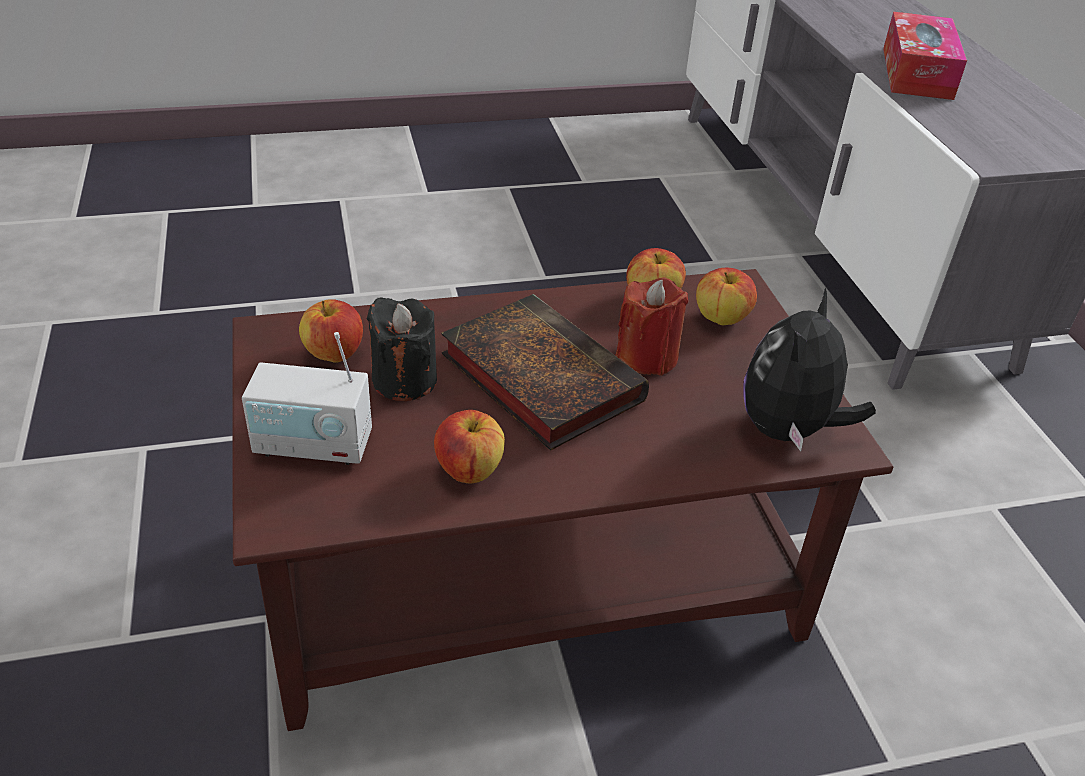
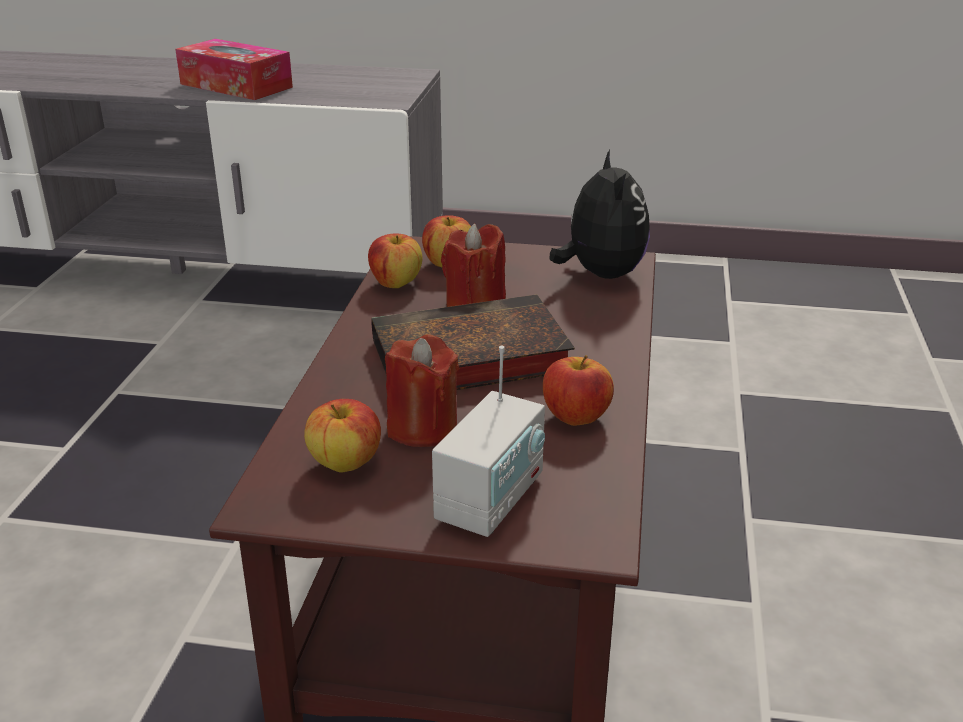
camera: 65 degrees left, 10 degrees down
(404, 380) = (422, 428): black candle -> red candle
(789, 430) = (600, 274): plush toy -> plush toy turned 150 degrees counterclockwise

